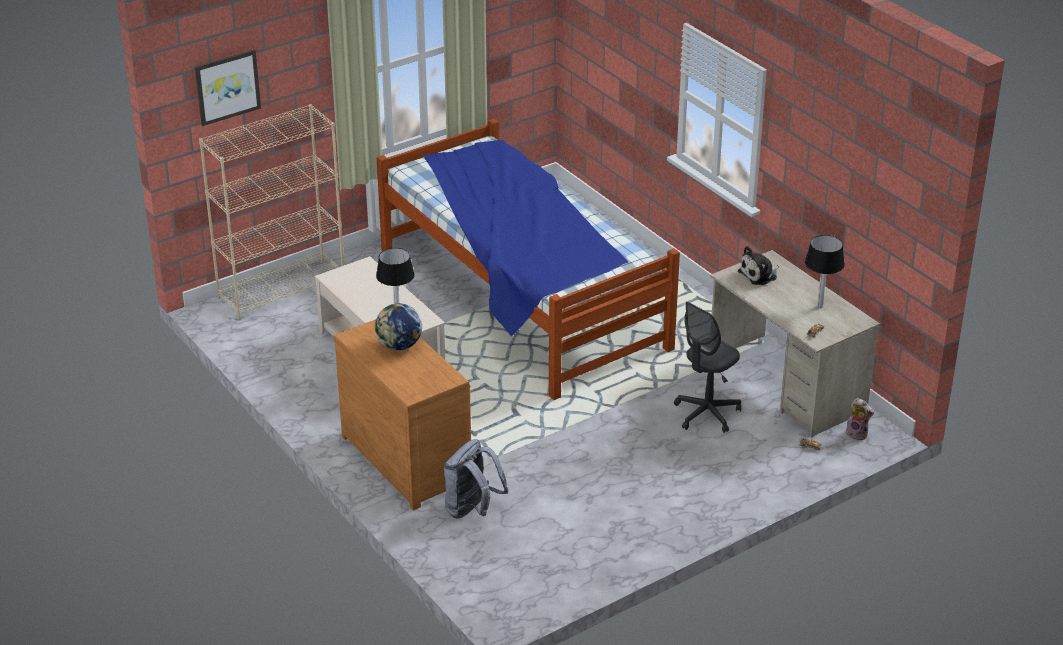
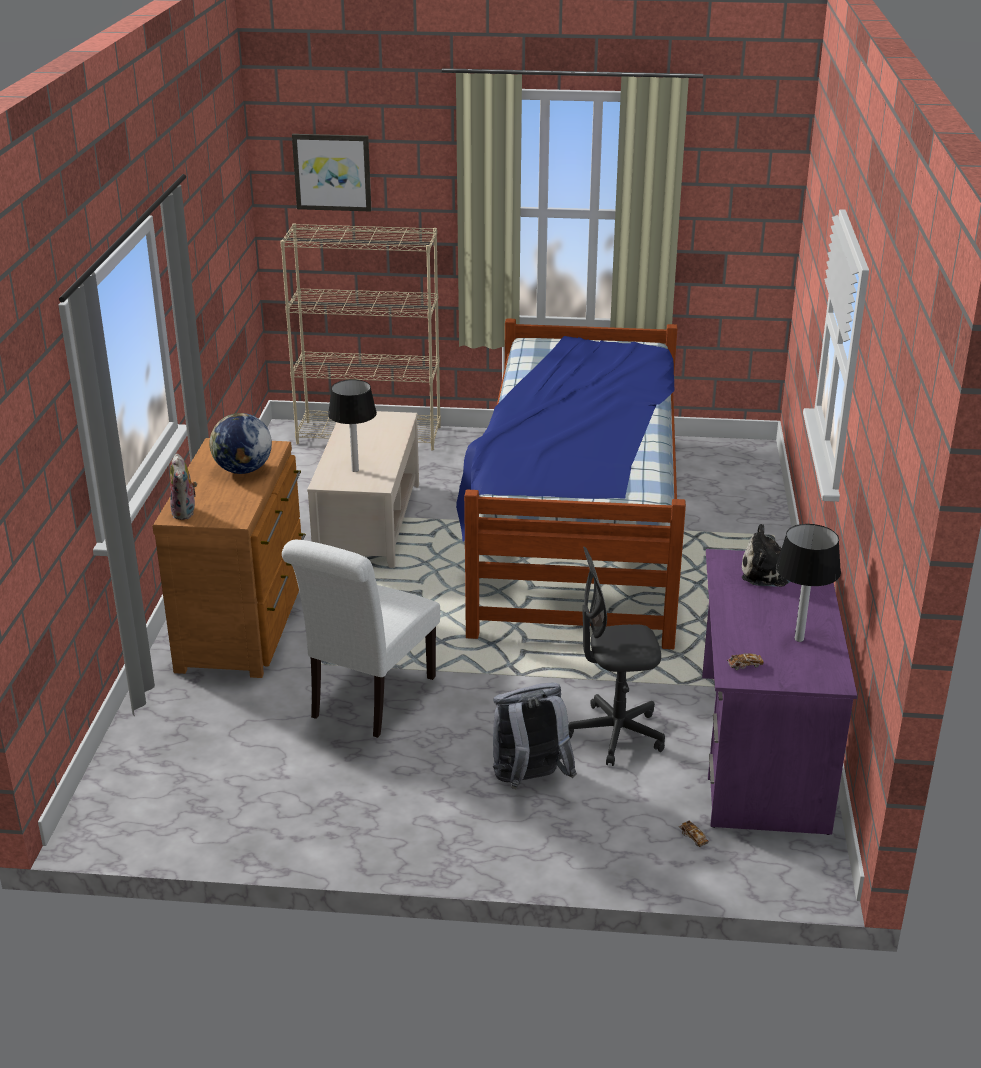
camera: 40 degrees right, 5 degrees down
(472, 510) = (224, 702): grey backpack -> grey backpack (529, 780)
(552, 465) = (368, 701): none -> white chair
(786, 385) = (761, 750): beige desk -> purple desk
(858, 434) = (781, 856): plush toy -> plush toy (185, 513)

